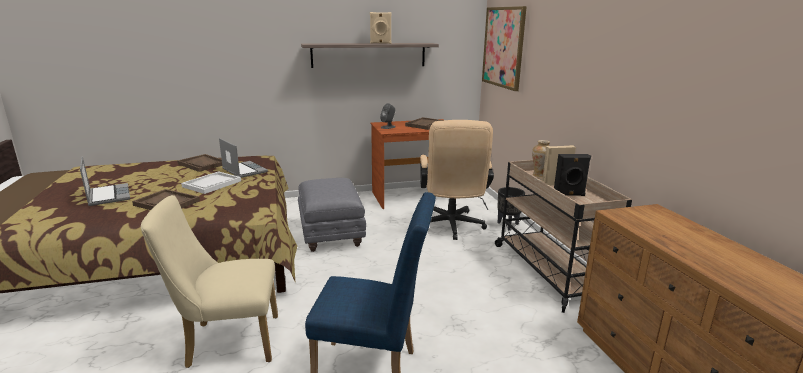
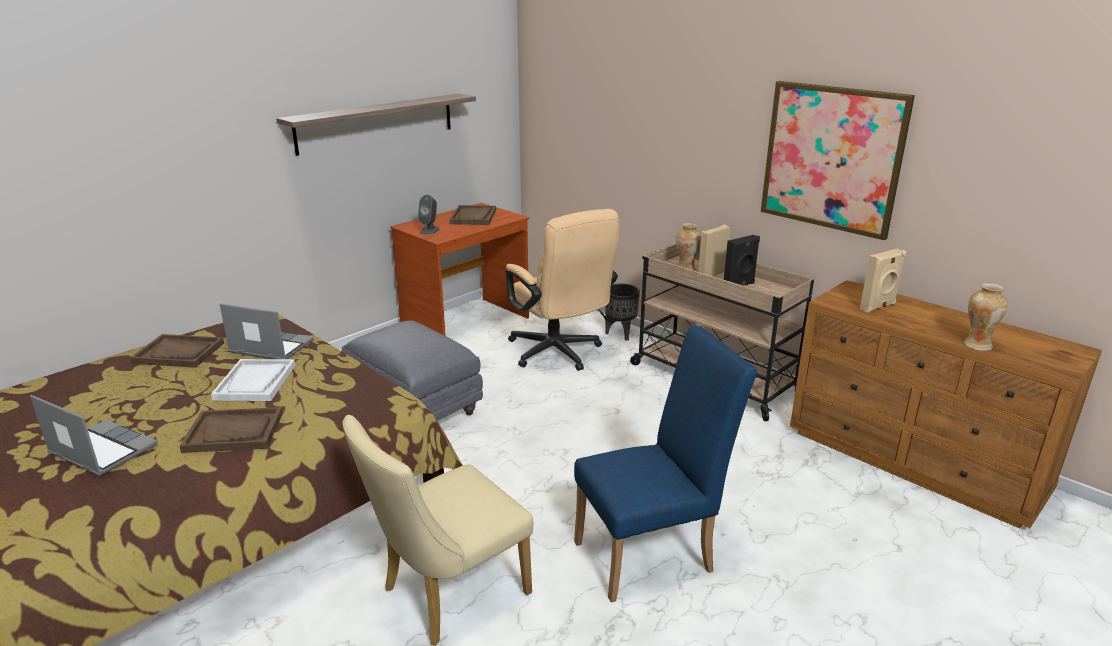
camera: 30 degrees left, 5 degrees up
(380, 43) = (398, 104): beige speaker -> beige speaker (878, 307)
(503, 47) = (564, 94): picture -> picture (832, 158)
(731, 280) = (977, 345): none -> vase

